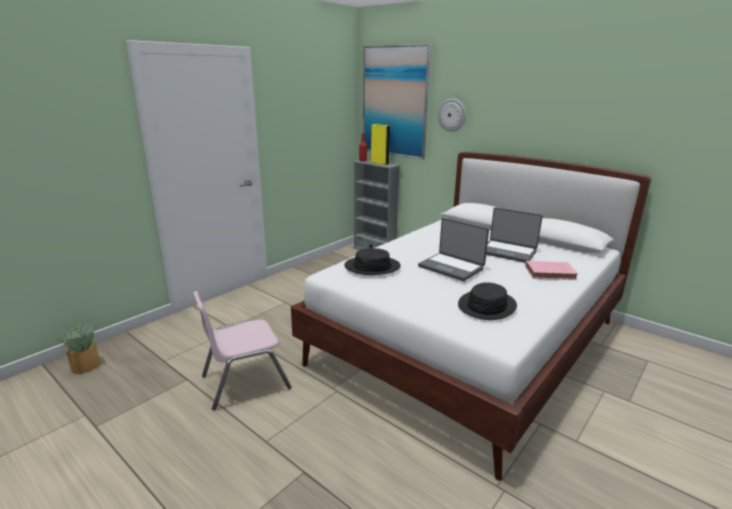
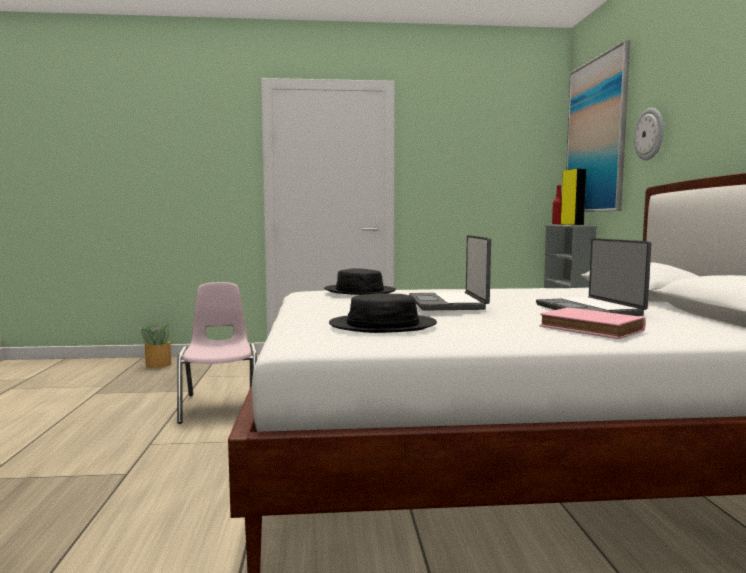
camera: 45 degrees right, 15 degrees down
(245, 381) = (221, 406): pink chair -> pink chair turned 60 degrees clockwise

